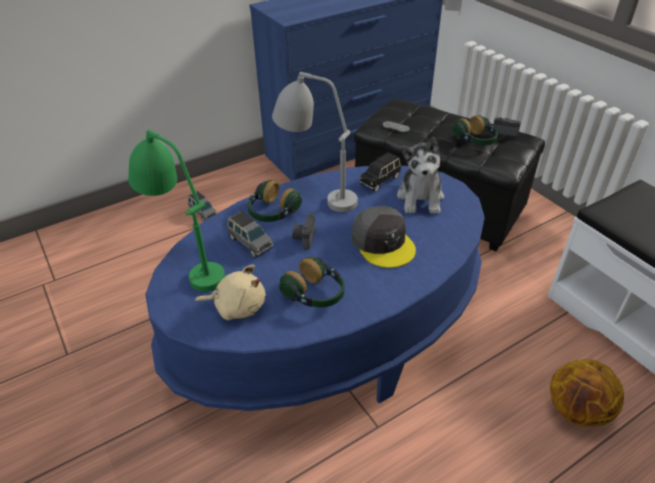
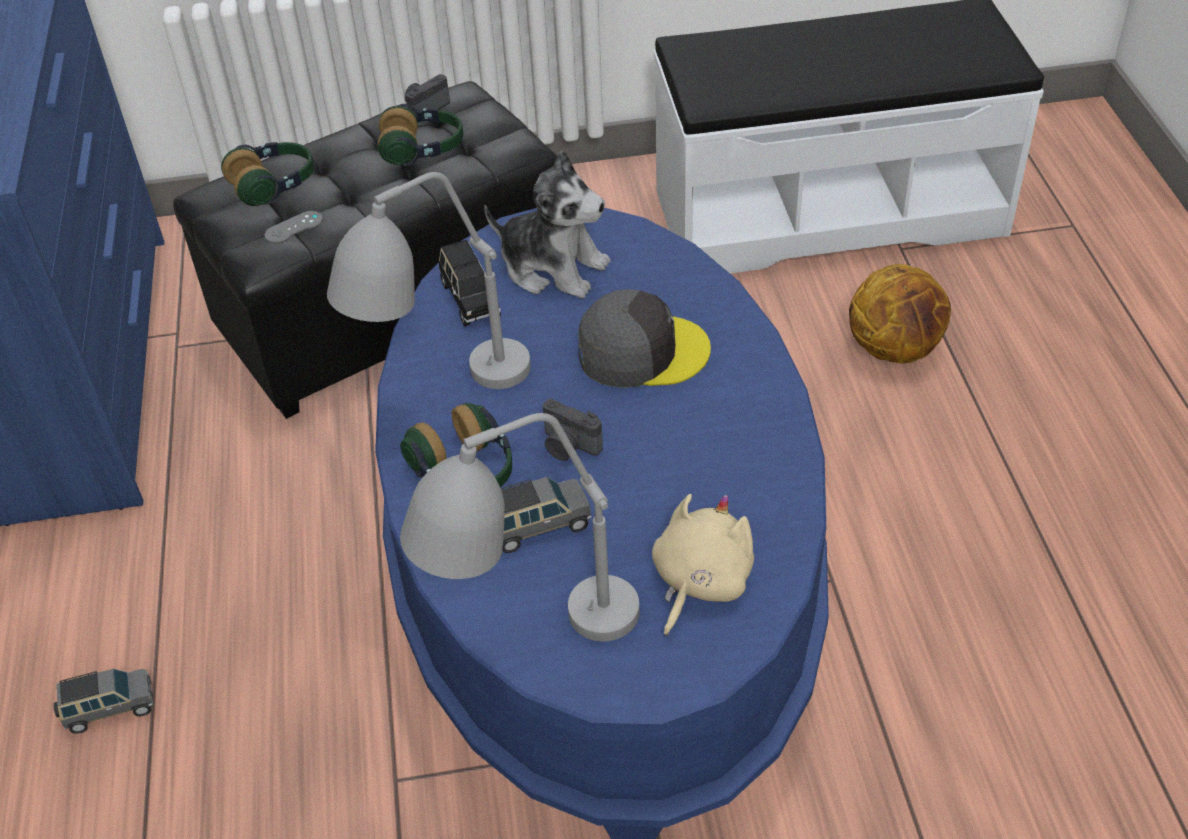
camera: 65 degrees left, 5 degrees up
(185, 260) = (528, 637): green table lamp -> grey table lamp
(315, 294) = (721, 471): headphones -> headphones (274, 186)

